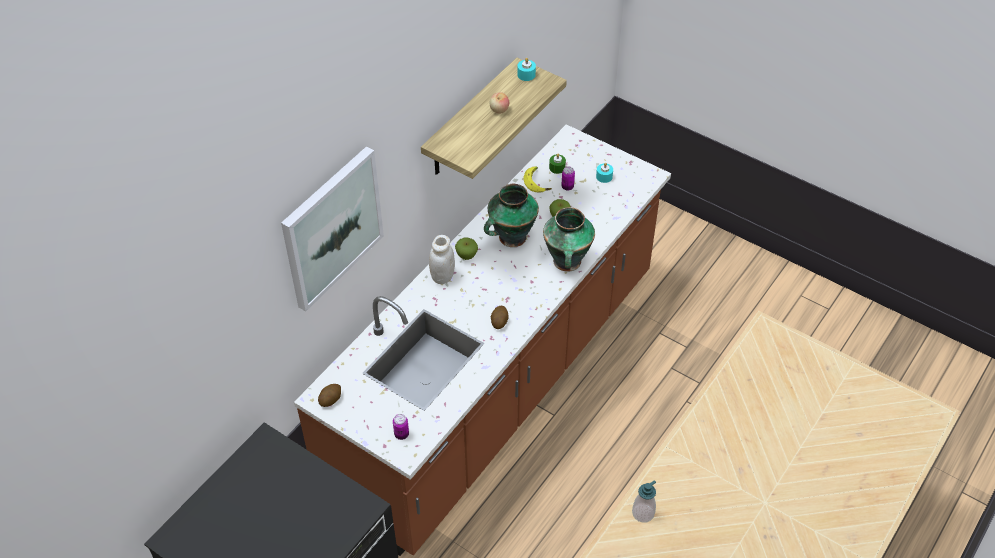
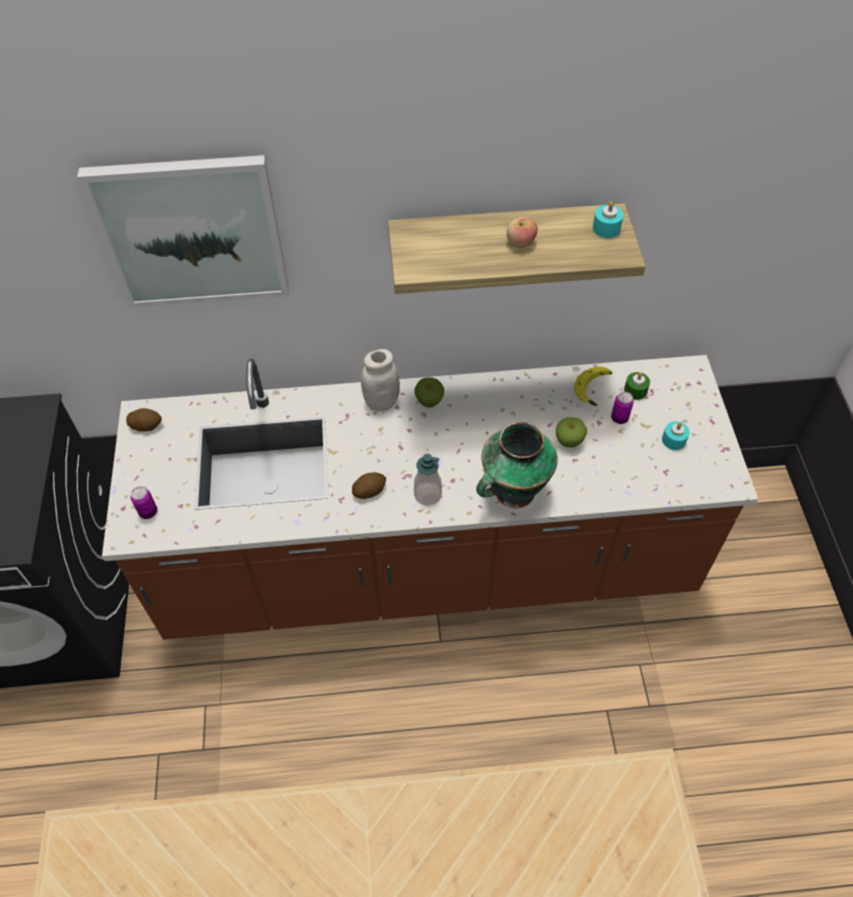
camera: 50 degrees right, 5 degrees up
(511, 238) = (493, 420): vase -> none
(643, 513) = (246, 829): soap dispenser -> soap dispenser (427, 494)

